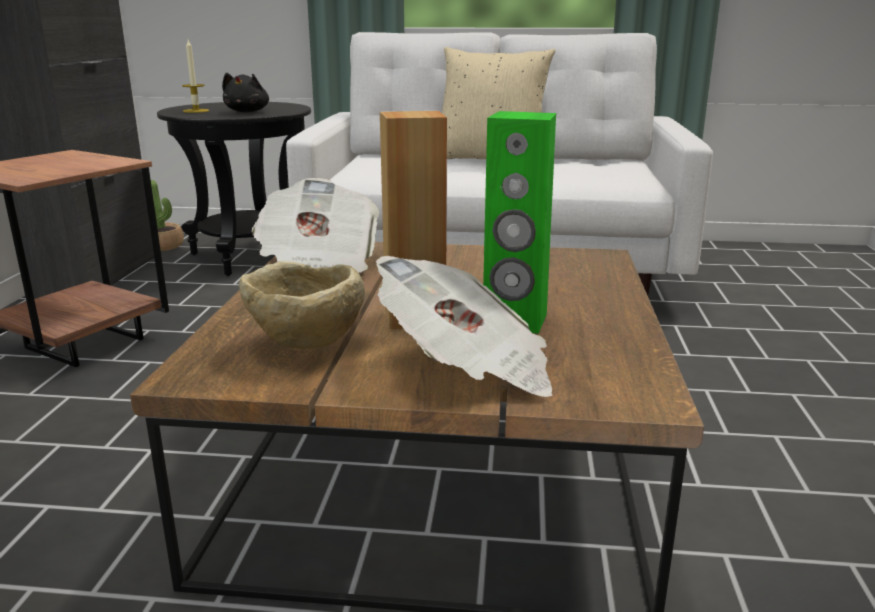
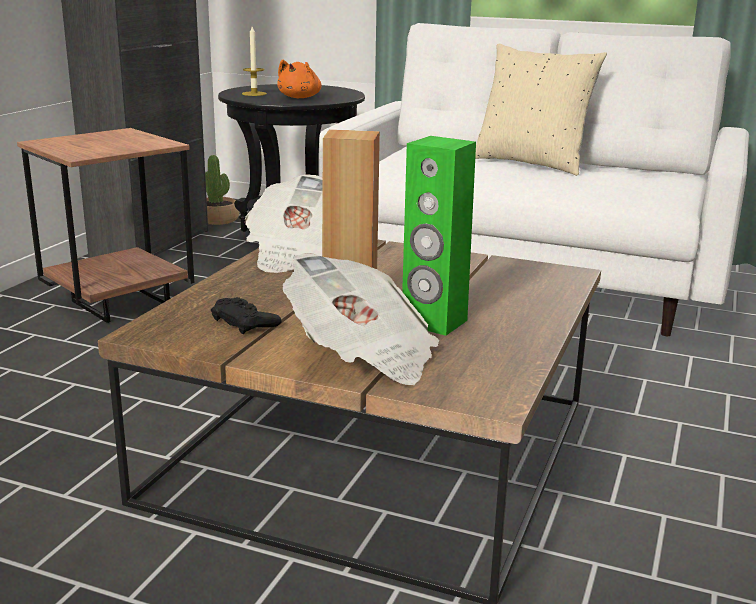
camera: 15 degrees right, 0 degrees up
(247, 112) = (300, 97): black plush toy -> orange plush toy
(305, 347) = (245, 322): beige bowl -> black game controller

